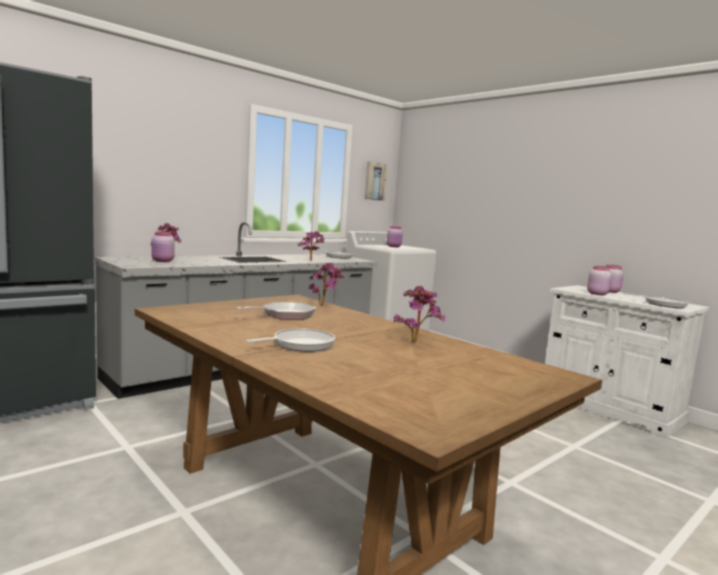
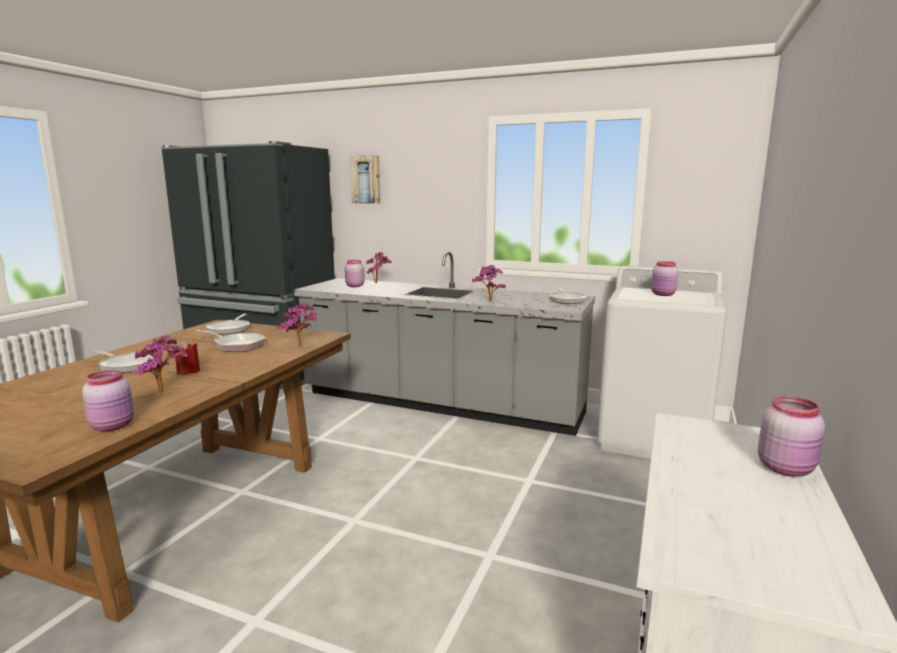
camera: 65 degrees right, 5 degrees up
(357, 332) = (188, 371): none -> red candle
(374, 181) = (703, 188): picture -> picture (366, 179)
(597, 294) = (688, 454): pink jar -> pink jar (114, 426)
(662, 304) = (713, 537): frying pan -> frying pan (230, 329)

